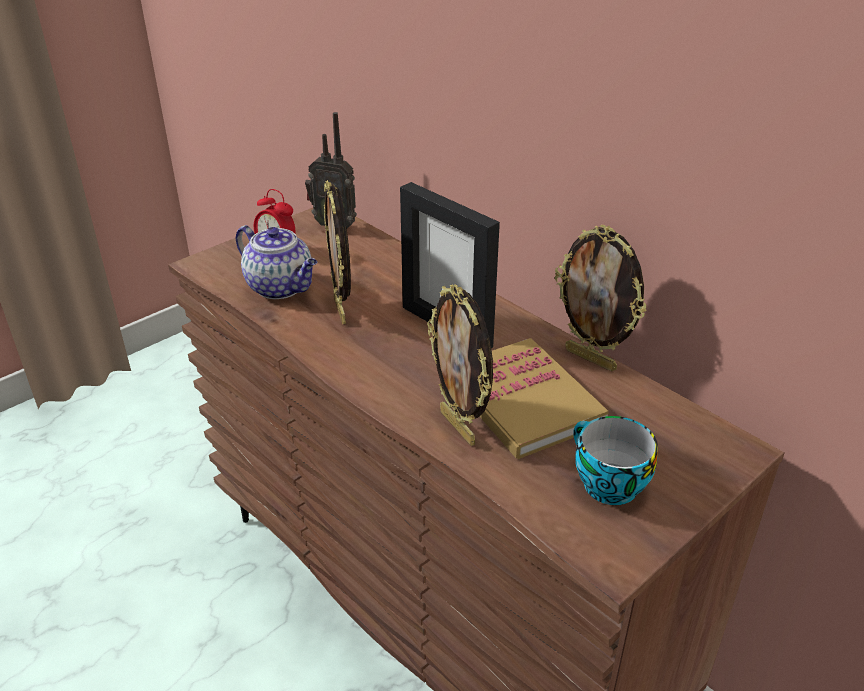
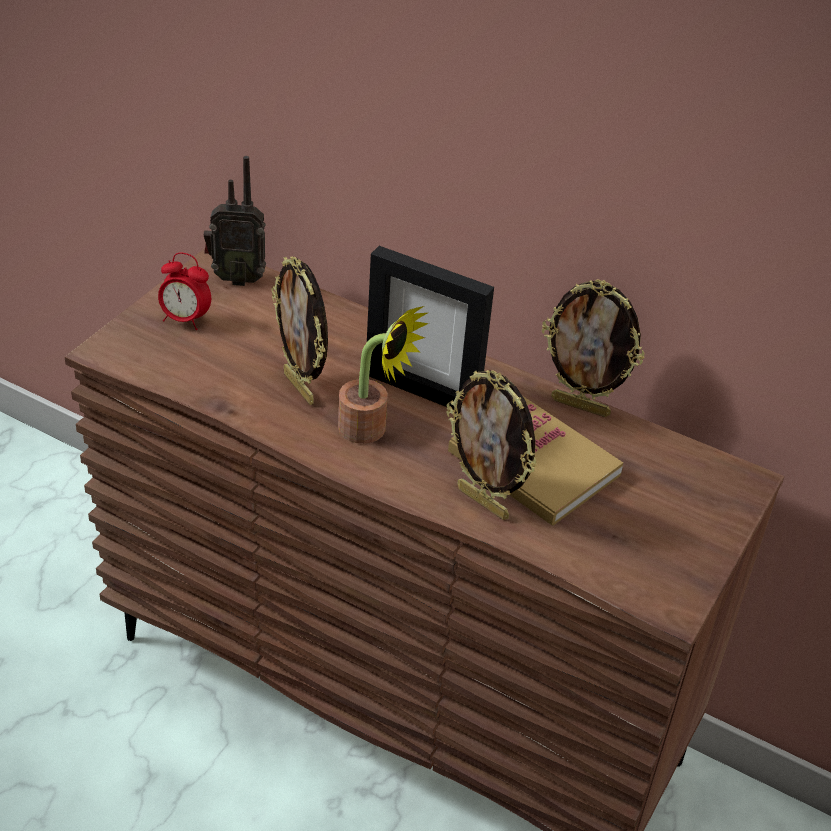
camera: 20 degrees left, 5 degrees up
(281, 287) = (218, 369): teapot -> none
(384, 352) = (371, 431): none -> potted plant
(605, 484) = (641, 536): cup -> none

